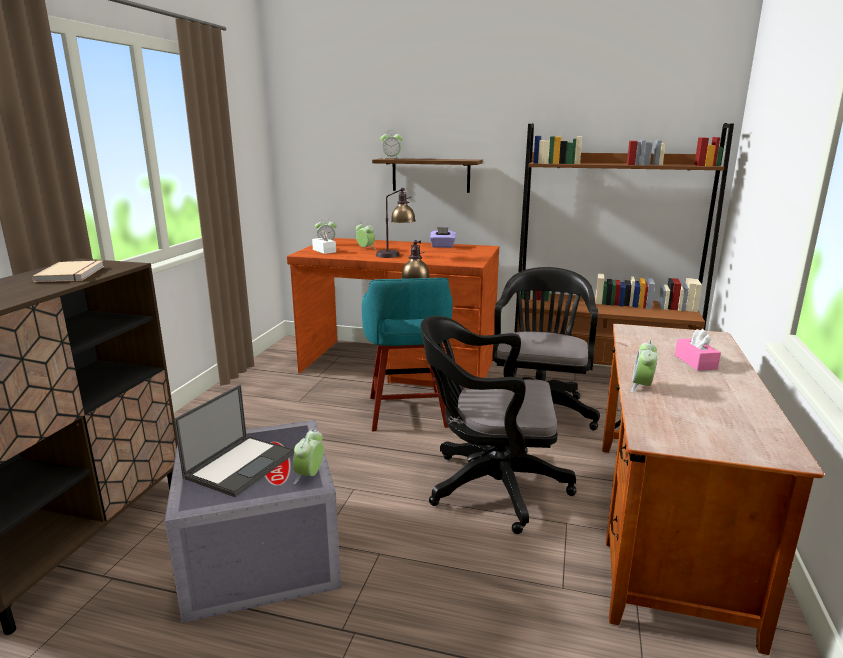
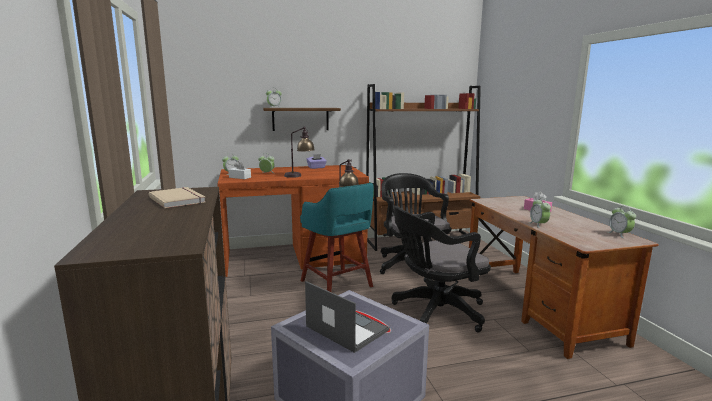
camera: 30 degrees left, 5 degrees down
(241, 464) = (346, 328): laptop -> laptop turned 45 degrees counterclockwise
(309, 476) = (400, 321): alarm clock -> alarm clock (619, 234)

